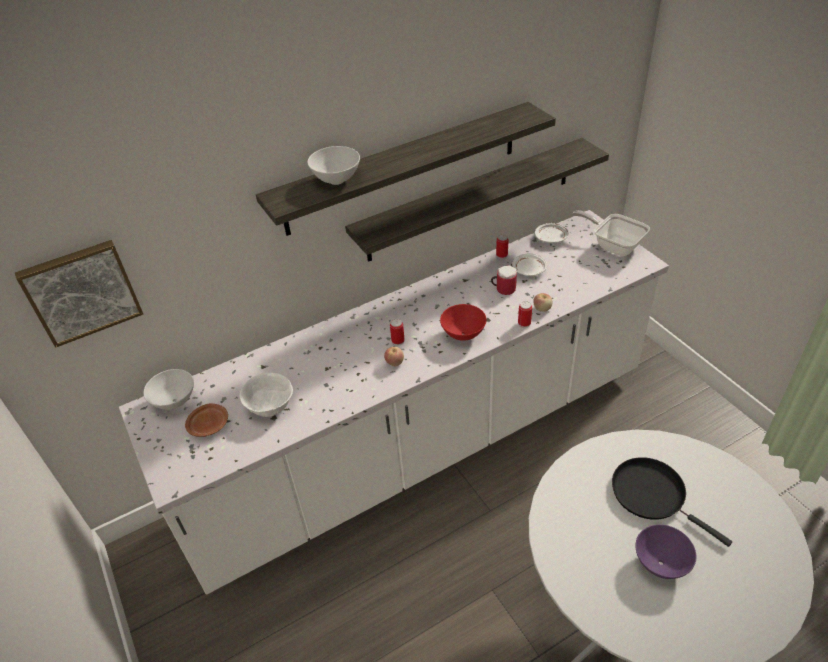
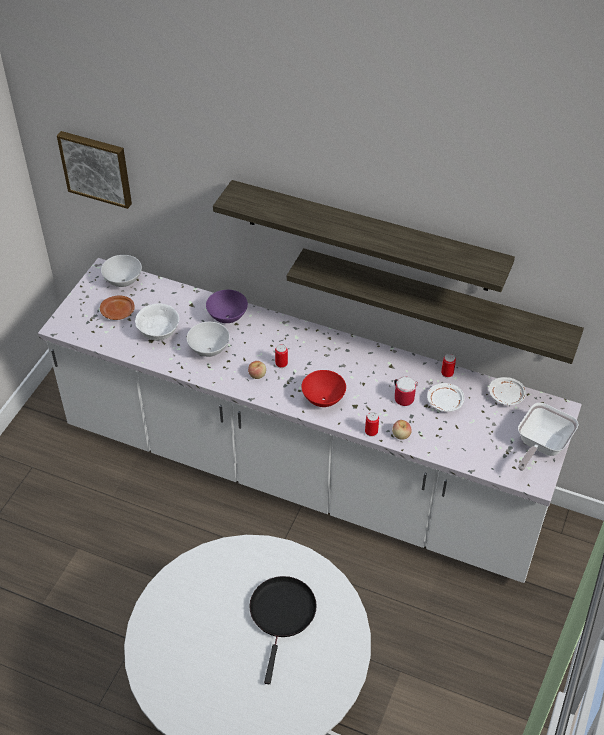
camera: 50 degrees right, 5 degrees up
(336, 180) = (285, 209): white bowl -> white bowl (209, 350)
(613, 245) = (540, 446): frying pan -> frying pan turned 150 degrees counterclockwise
(660, 564) = (218, 646): purple bowl -> purple bowl (227, 317)

